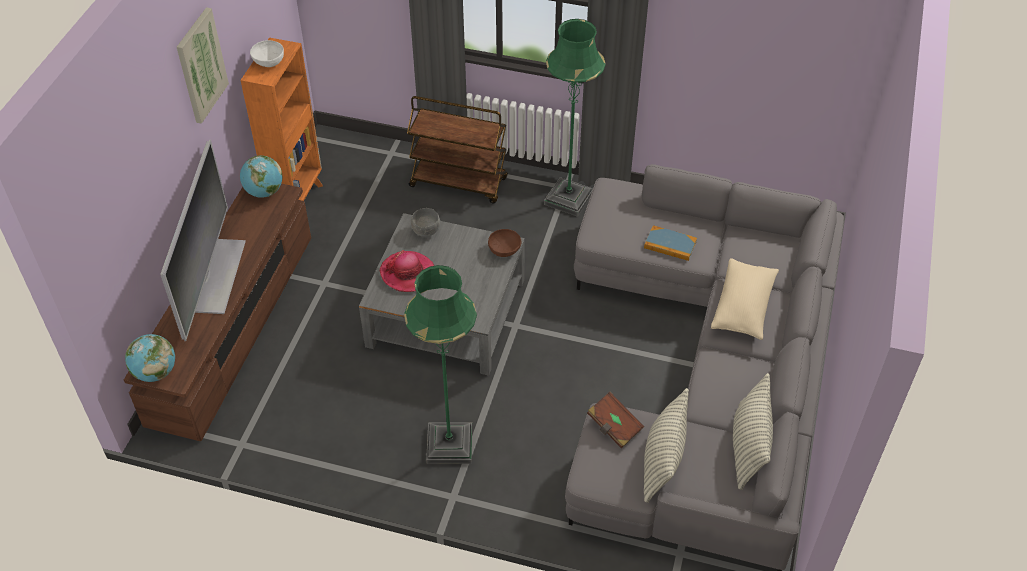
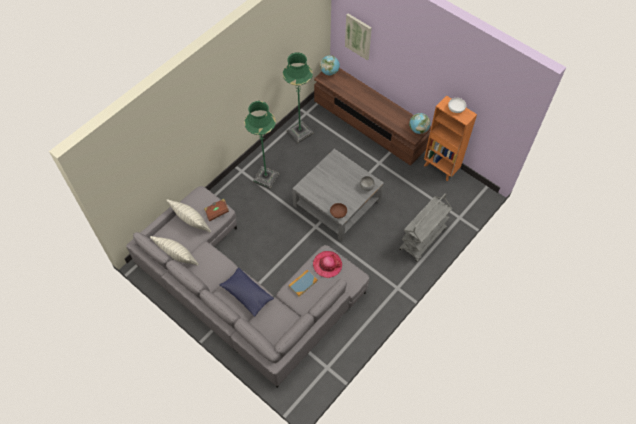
camera: 115 degrees right, 10 degrees up
(201, 65) = (433, 62): picture -> picture (358, 36)
(218, 276) = (372, 101): television -> none
(407, 273) = (343, 171): hat -> hat (327, 265)
(459, 182) = (423, 240): brown cart -> grey cart
(568, 198) = (388, 285): green floor lamp -> green floor lamp (300, 133)
(743, 307) = (247, 294): beige pillow -> blue pillow

